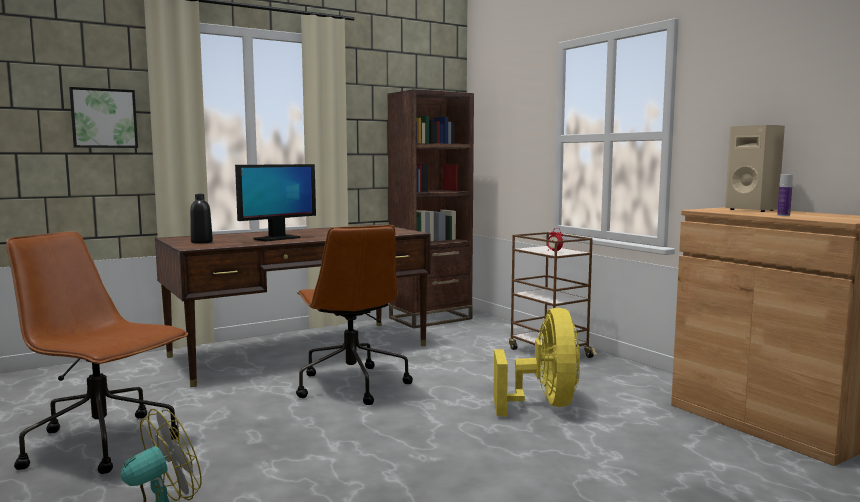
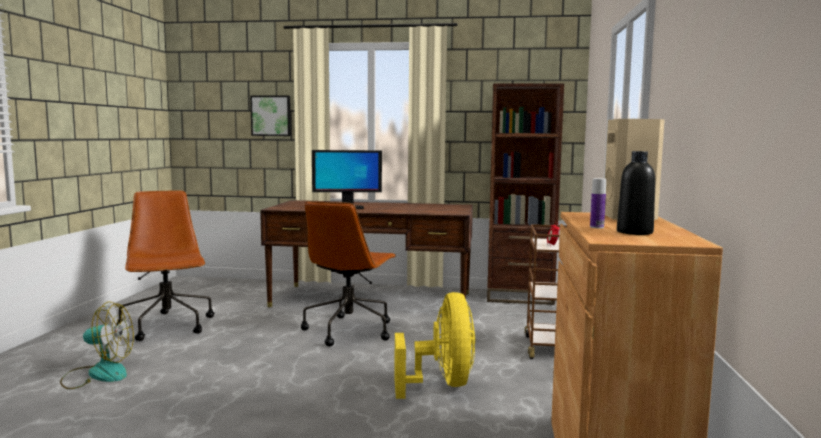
camera: 40 degrees right, 0 degrees up
(201, 242) = (297, 205): black bottle -> black bottle (634, 232)
(544, 405) = (442, 384): yellow fan -> yellow fan turned 45 degrees counterclockwise

